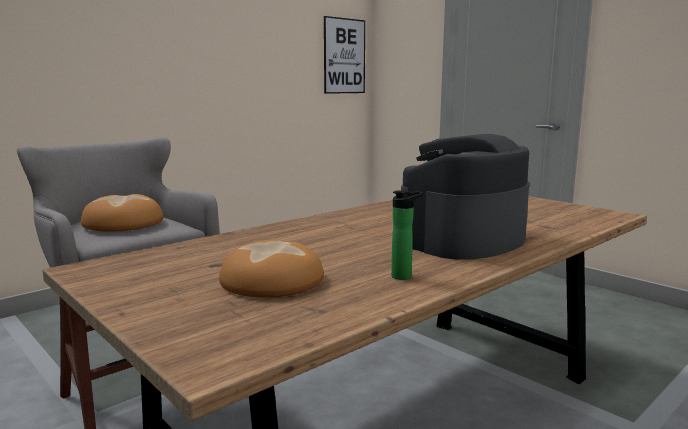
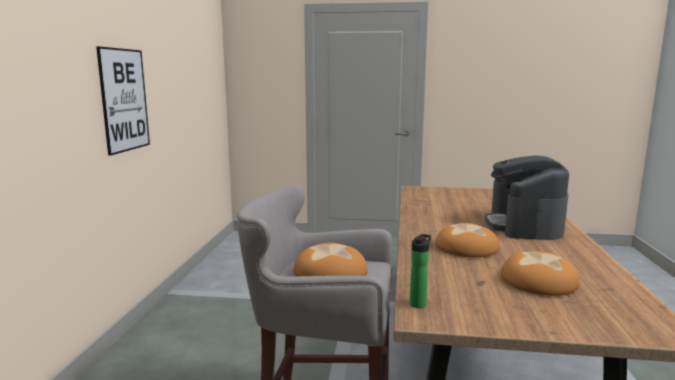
camera: 40 degrees left, 0 degrees up
(317, 240) = (467, 247): none -> bread
(344, 56) = (213, 78): picture -> picture (124, 100)
(404, 276) = (573, 256): bottle -> bottle (419, 303)

